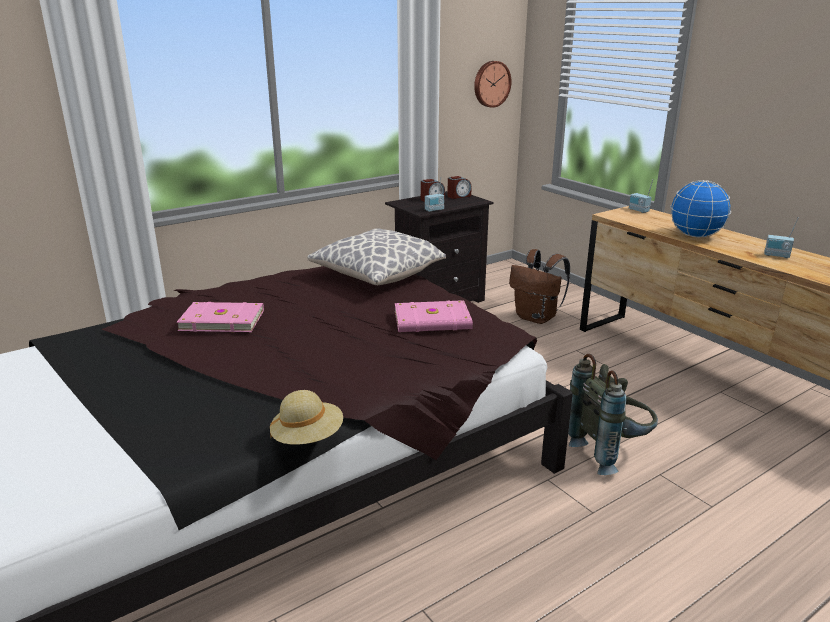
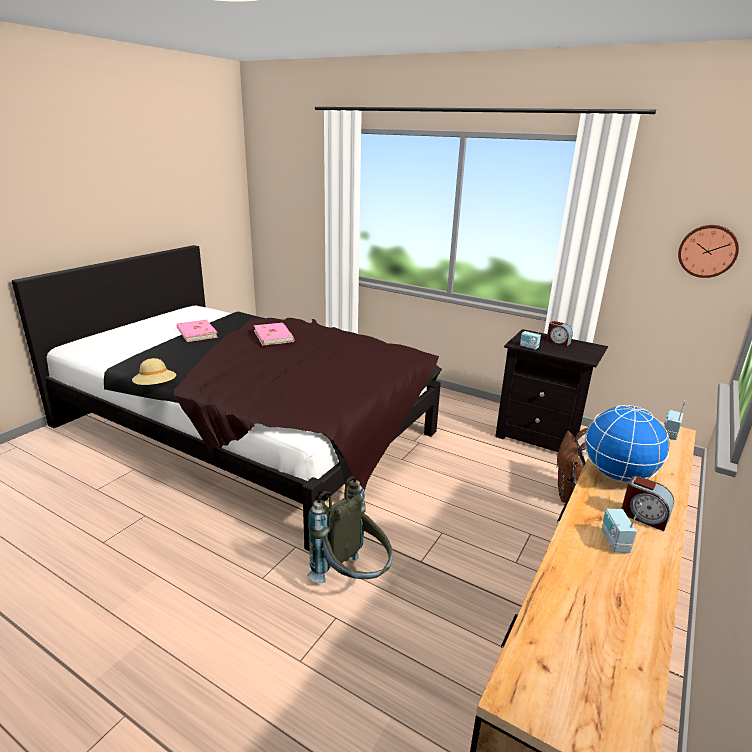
camera: 65 degrees right, 0 degrees up
(377, 276) = (384, 361): pillow -> none
(433, 321) = (315, 389): pink book -> pink book (196, 333)
(458, 196) = (586, 350): alarm clock -> alarm clock (643, 516)

